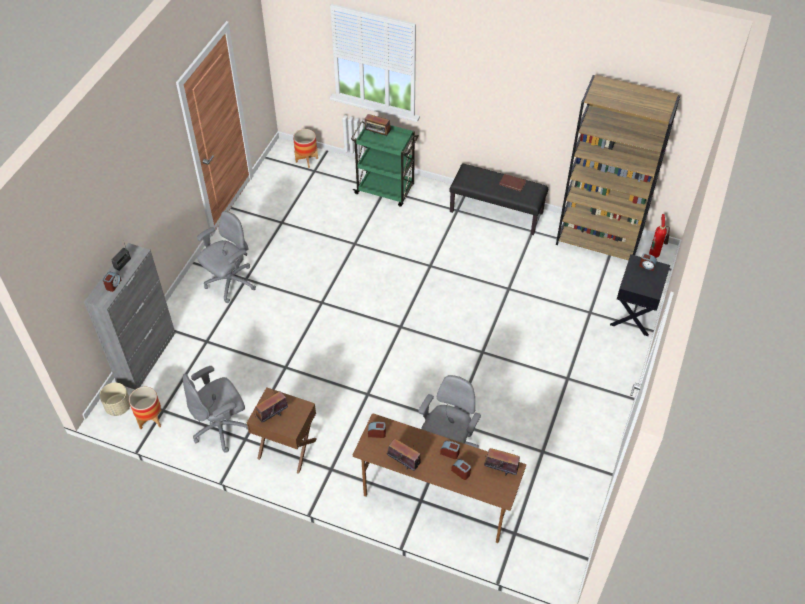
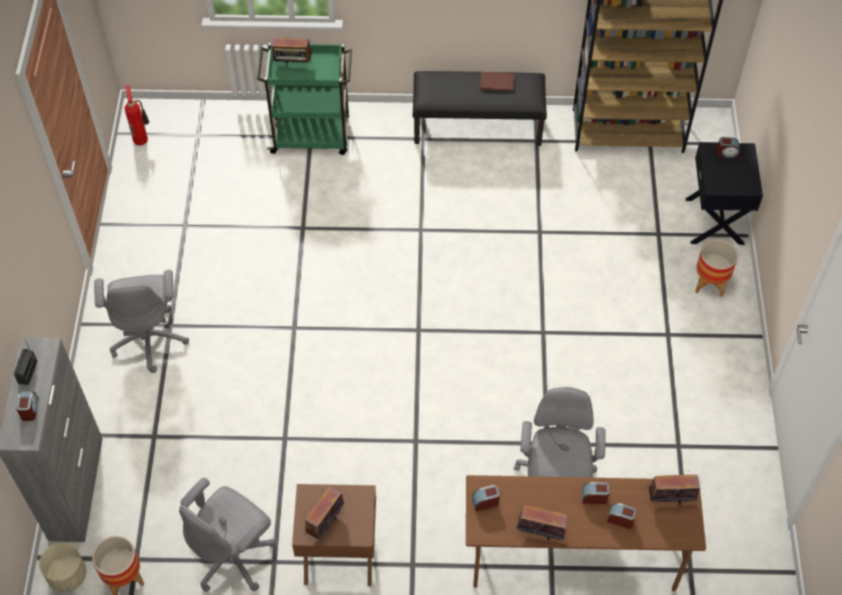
camera: 20 degrees left, 5 degrees up
(230, 283) = (149, 338): grey office chair -> grey office chair turned 150 degrees clockwise
(306, 160) = (179, 122): planter -> planter (709, 284)
(655, 253) = (706, 126): fire extinguisher -> fire extinguisher (142, 138)

